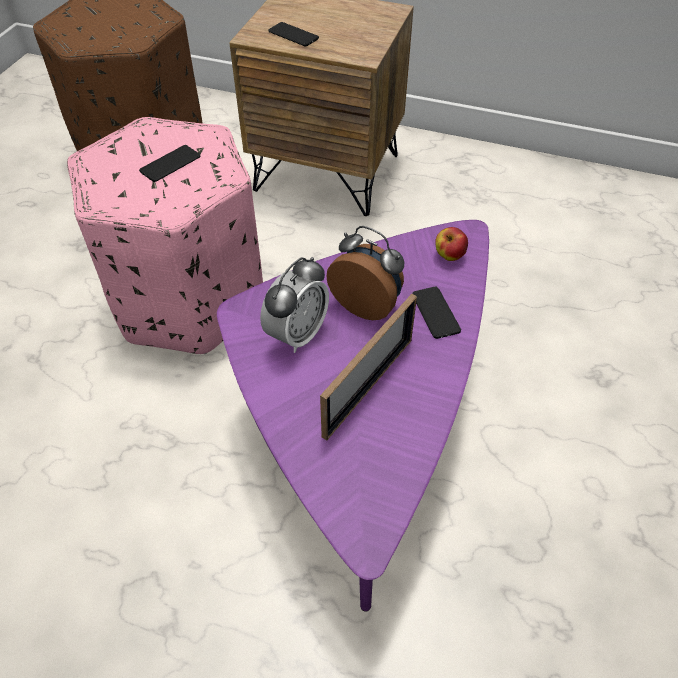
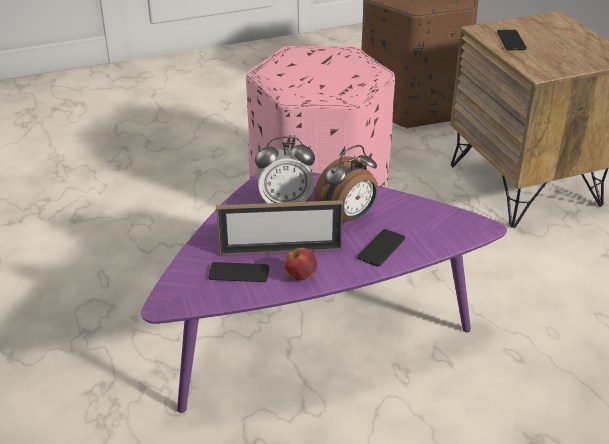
camera: 50 degrees right, 15 degrees down
(170, 164) = (327, 74): phone -> phone (239, 273)
(367, 304) = (348, 217): alarm clock -> alarm clock turned 60 degrees clockwise
(449, 256) = (445, 229): apple -> apple (300, 276)

